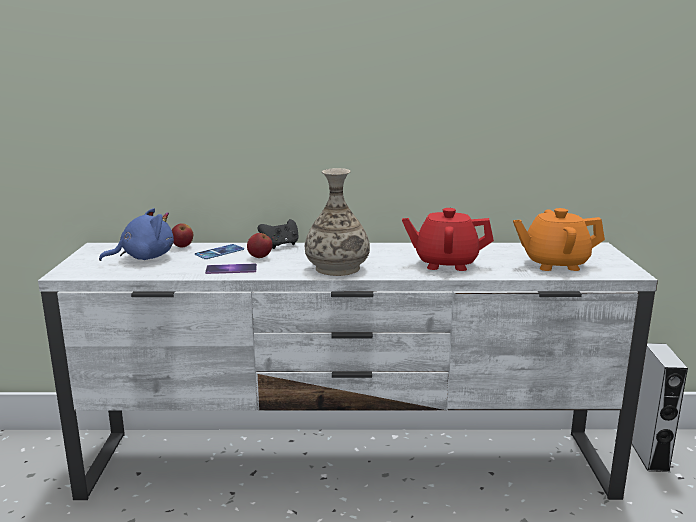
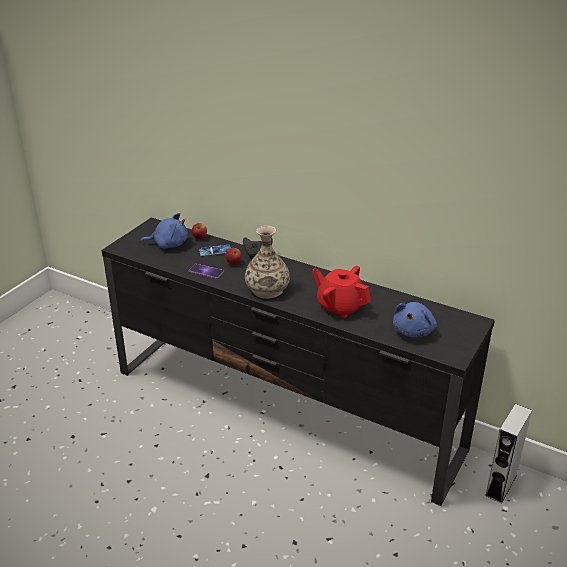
camera: 30 degrees right, 15 degrees up
(350, 465) = (285, 410): white tv stand -> black tv stand
(554, 264) = (414, 331): orange teapot -> blue plush toy

